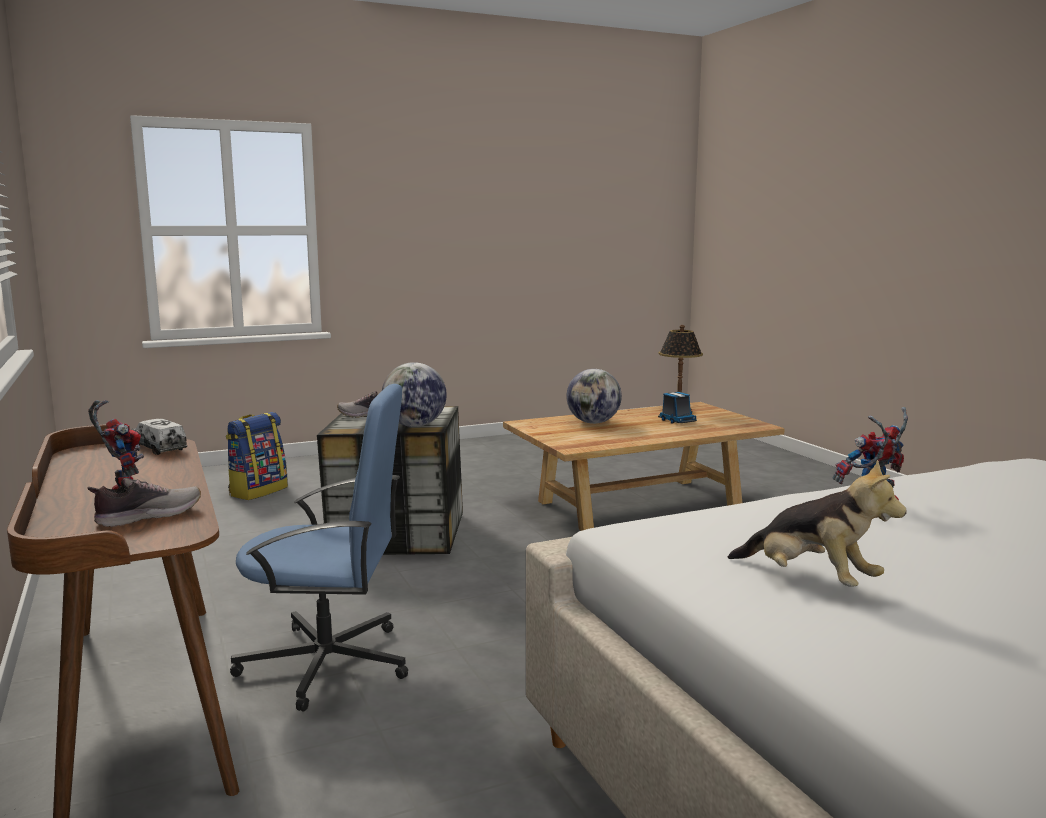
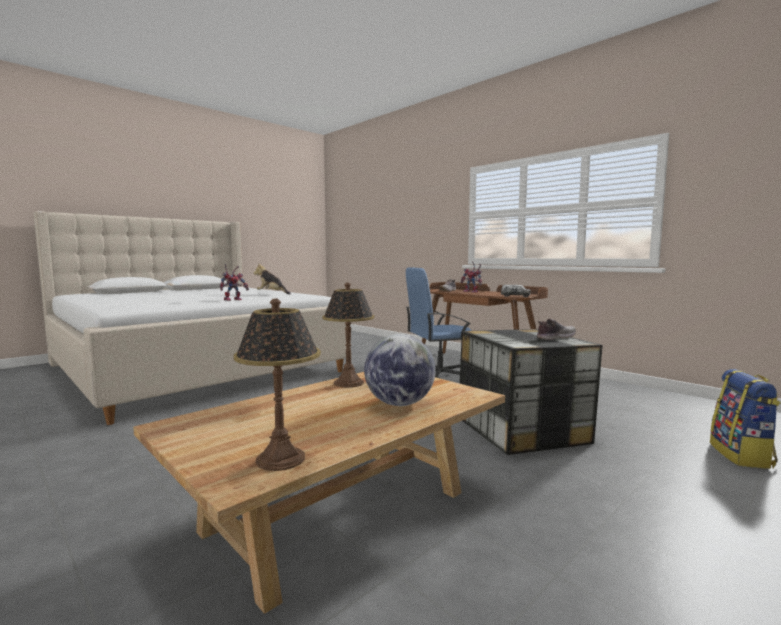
camera: 160 degrees right, 5 degrees down
(415, 426) = (492, 332): globe -> none
(623, 440) = (349, 383): none -> table lamp
(676, 421) = (289, 422): toy truck -> none

